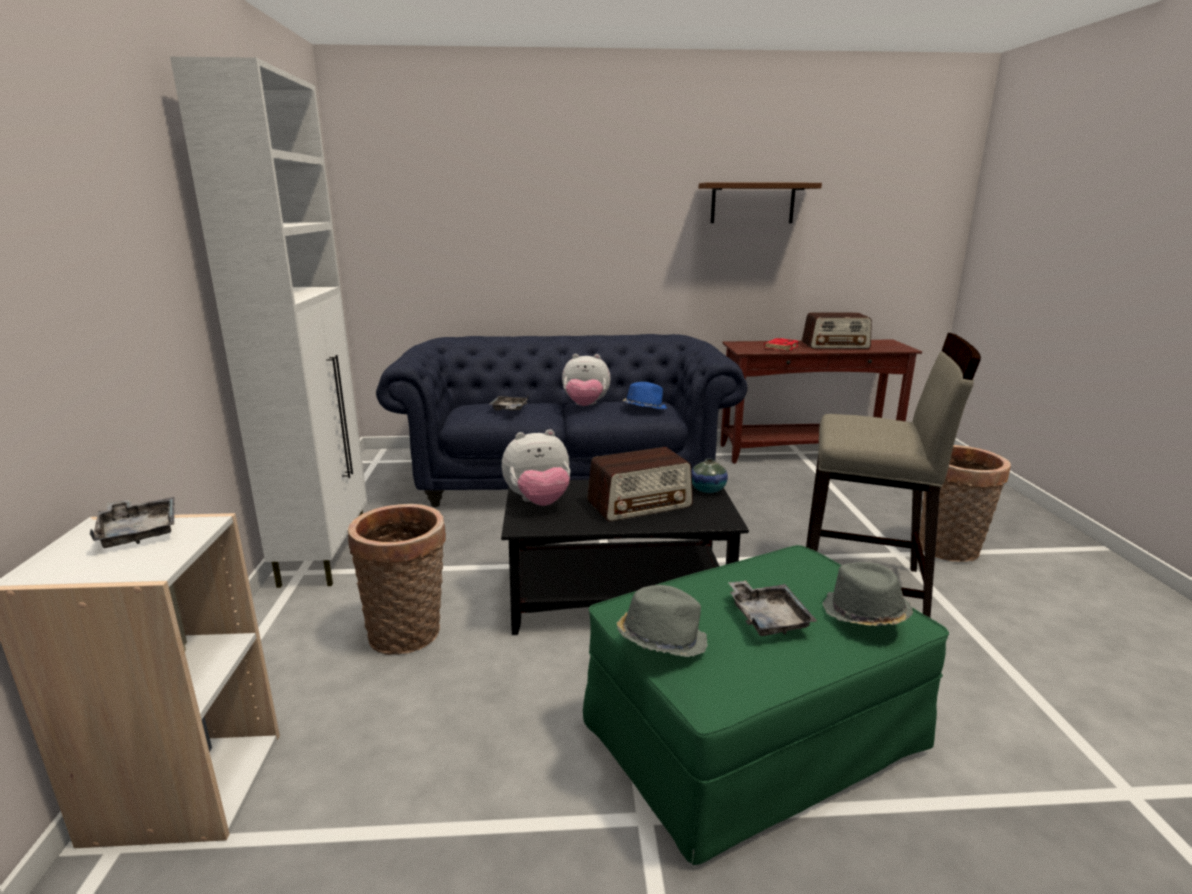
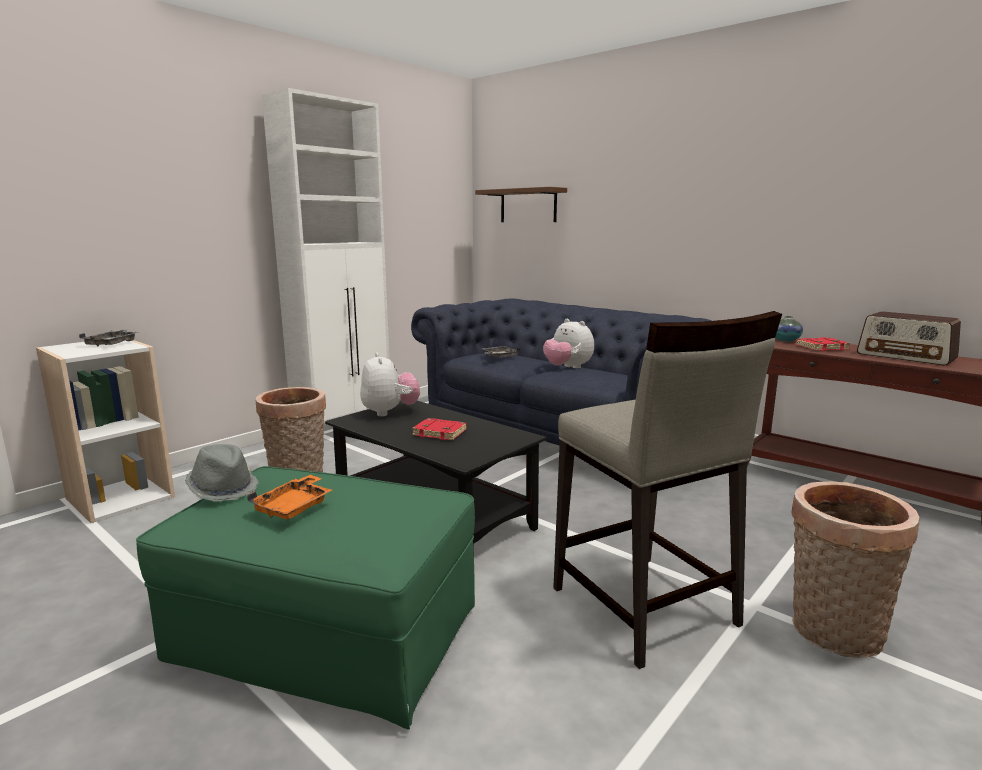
camera: 45 degrees right, 5 degrees down
(539, 502) = (390, 412): plush toy -> plush toy turned 135 degrees counterclockwise
(640, 504) = (440, 433): radio -> red book
(644, 408) = (599, 376): blue hat -> none
(708, 489) = (512, 441): vase -> vase (785, 340)
(752, 203) = (822, 178): brown shelf -> brown shelf (528, 206)
(768, 617) = (294, 507): grey tray -> orange tray
(864, 614) = (349, 537): grey hat -> none

